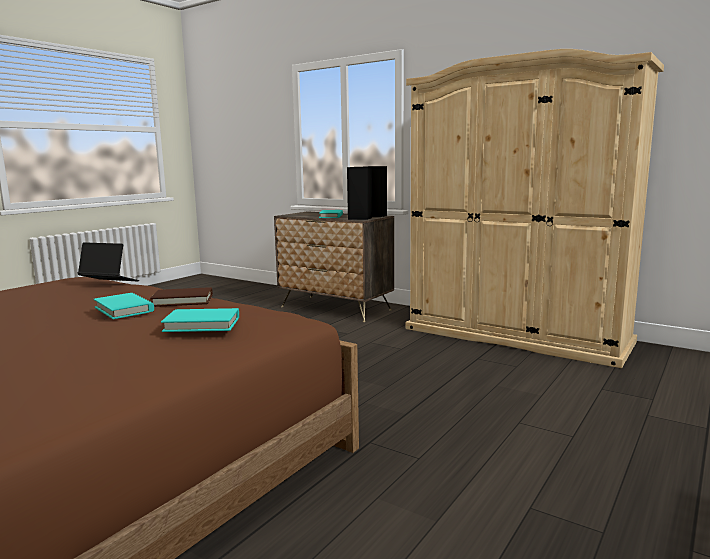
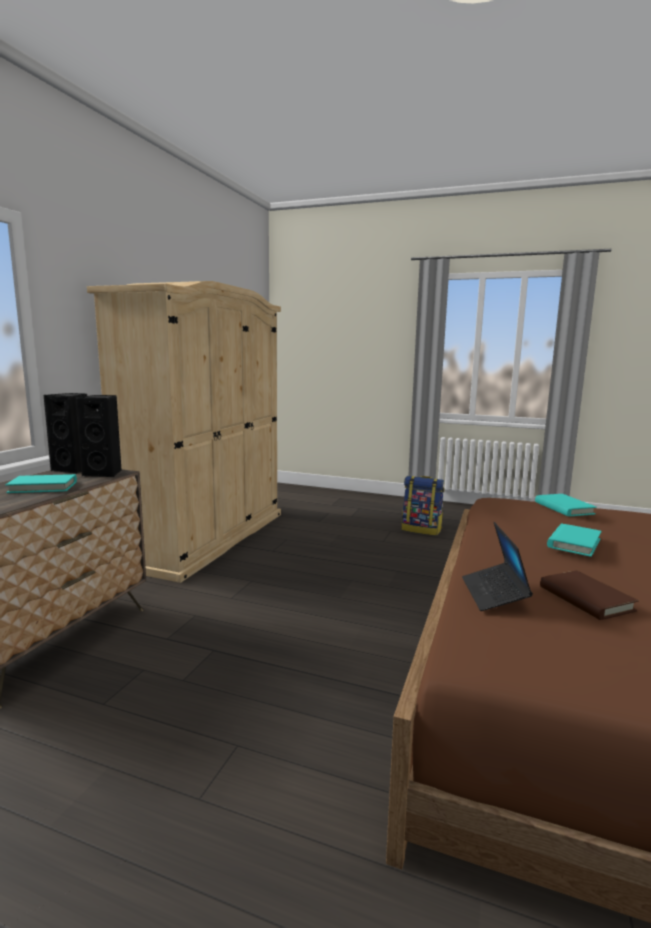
camera: 105 degrees left, 0 degrees up
(183, 300) = (509, 533): brown book -> brown book (585, 599)
(591, 468) = (422, 530): none -> backpack

